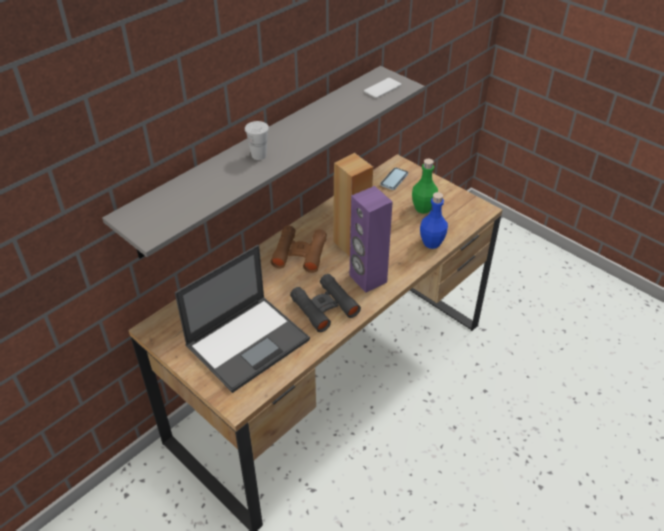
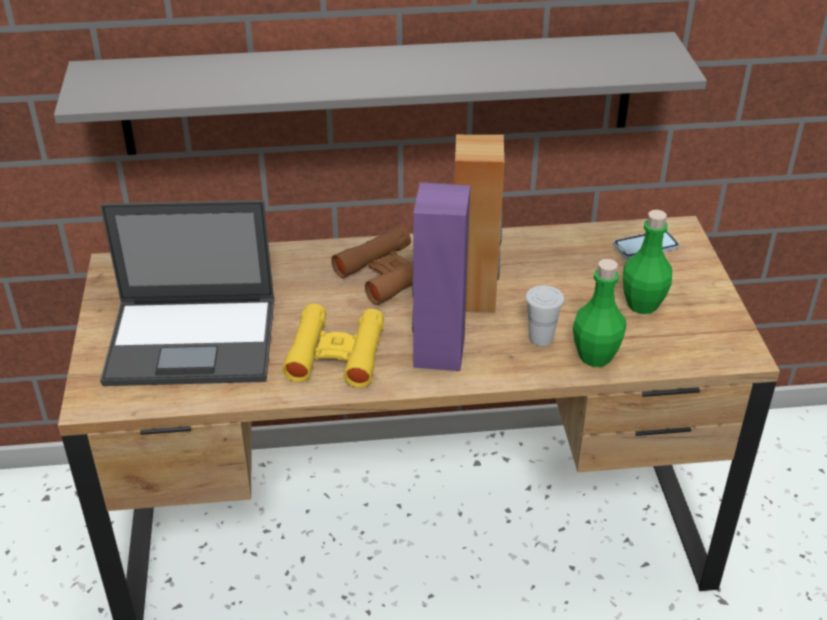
camera: 40 degrees right, 5 degrees down
(259, 155) = (334, 71): white cup -> white cup (541, 338)
(324, 307) = (336, 354): black binoculars -> yellow binoculars
(382, 88) = (630, 59): phone -> none
(431, 243) = (595, 356): blue bottle -> green bottle

